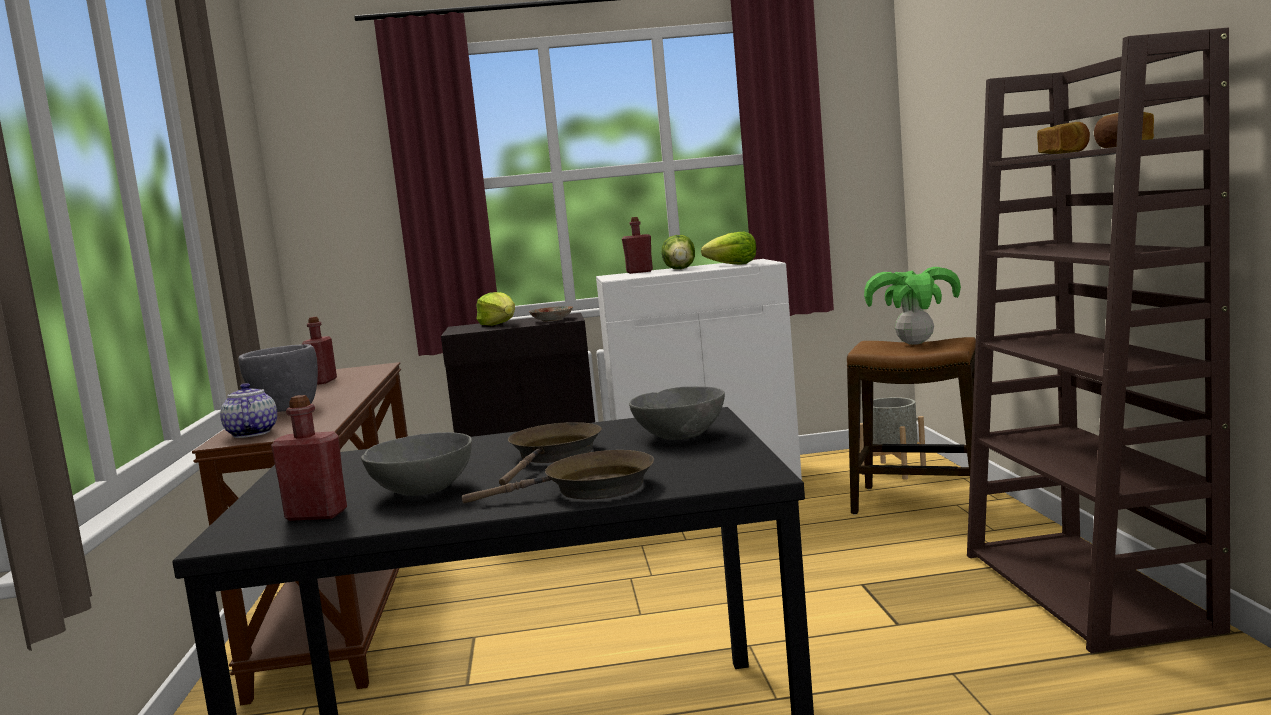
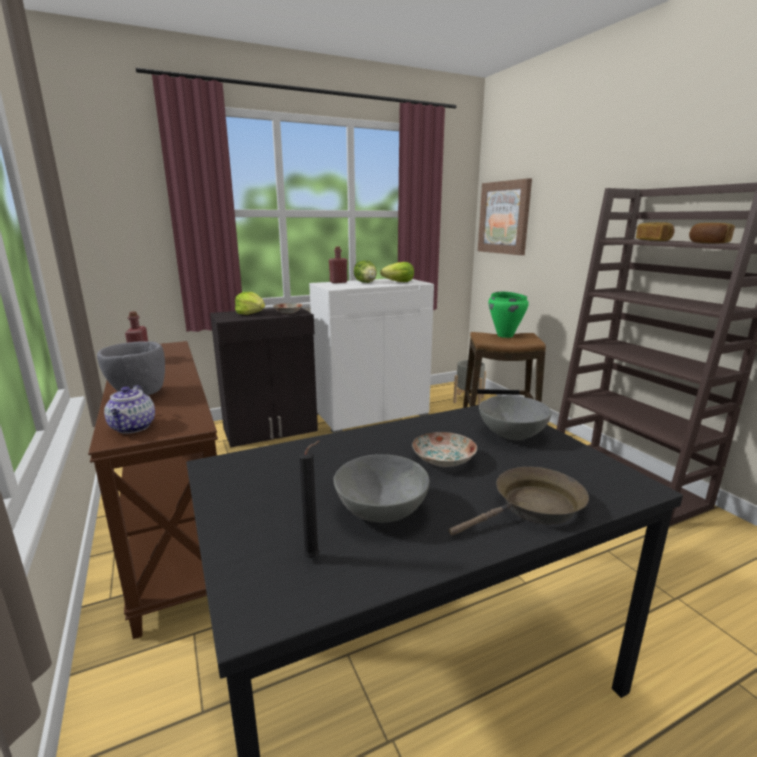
camera: 20 degrees left, 10 degrees up
(251, 433) = (133, 428): teapot -> teapot turned 150 degrees counterclockwise
(316, 515) = (314, 557): red bottle -> black candle
(553, 456) = (443, 459): brown frying pan -> plate
(915, 343) = (505, 335): potted plant -> green cooking pot
(930, 144) = (504, 217): none -> picture

